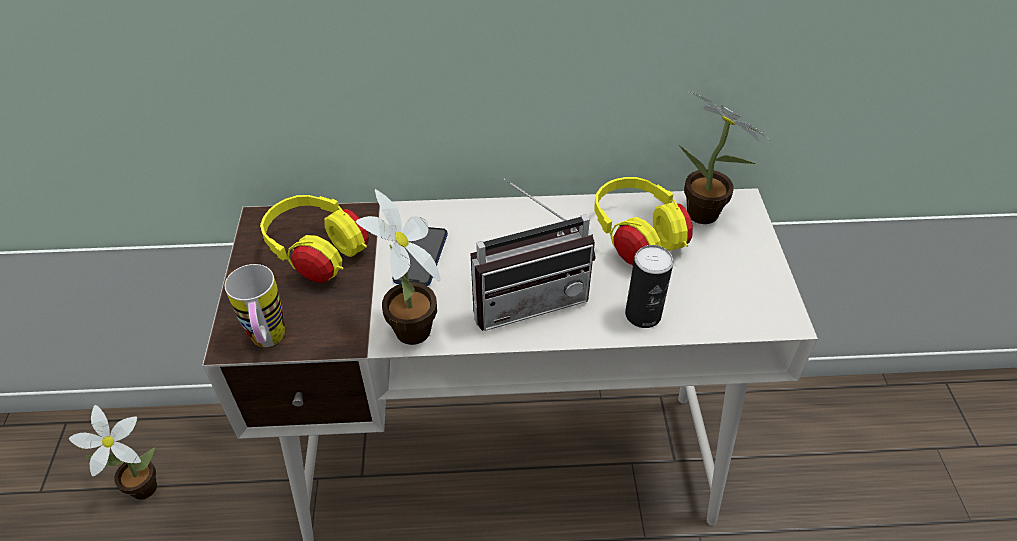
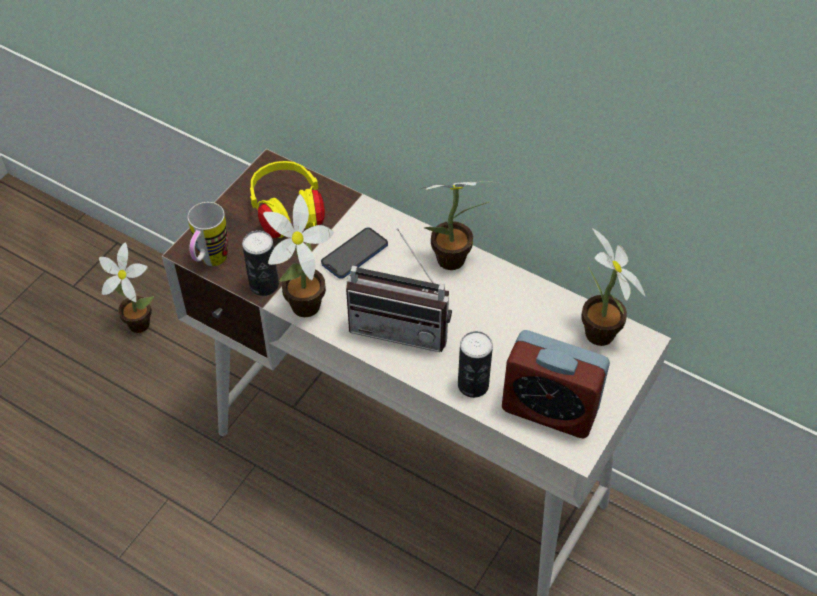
camera: 35 degrees right, 5 degrees up
(349, 333) = (264, 285): none -> can
(522, 215) = (456, 260): none -> potted plant
(637, 238) = (526, 325): yellow headphones -> none
(728, 298) = (549, 409): none -> alarm clock

